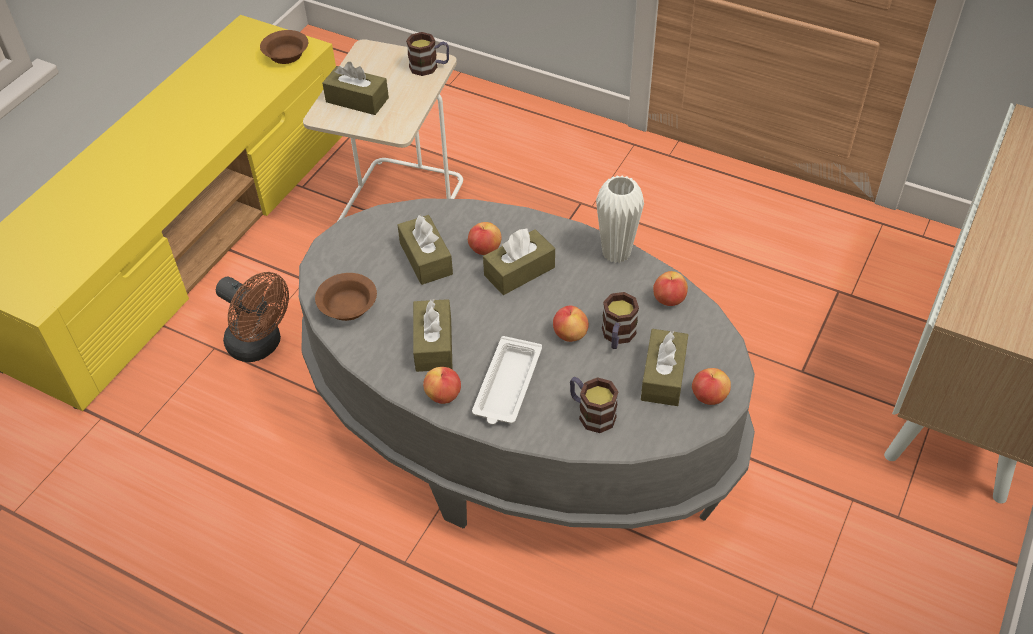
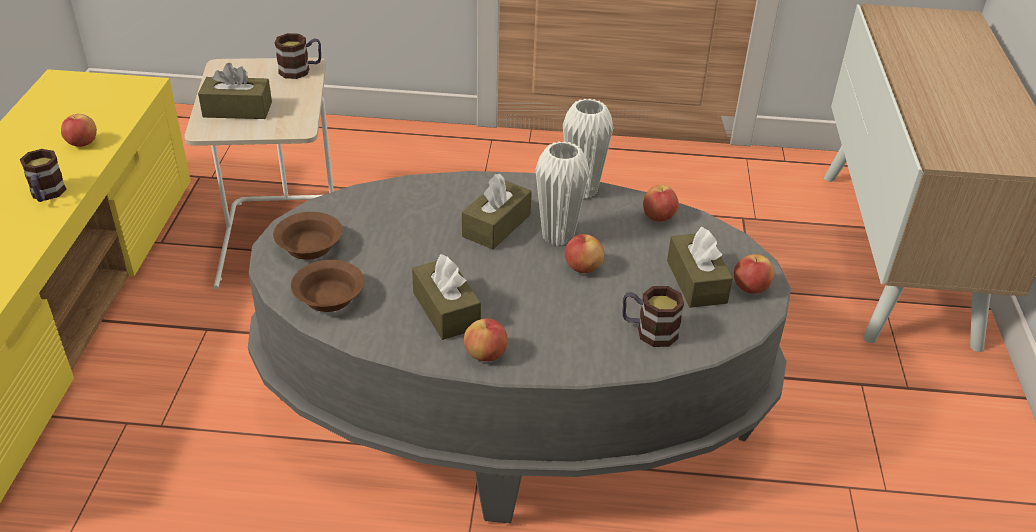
camera: 25 degrees left, 10 degrees down
(260, 346) = (183, 406): brown fan -> none
(287, 56) = (123, 96): brown bowl -> brown bowl (311, 248)
(426, 259) = (391, 236): brown tissue box -> none
(485, 249) = (449, 214): apple -> apple (82, 143)
(507, 386) = (548, 329): white tray -> none
(566, 296) = (558, 236): none -> white vase
(617, 336) = (630, 259): mug -> mug (46, 195)

